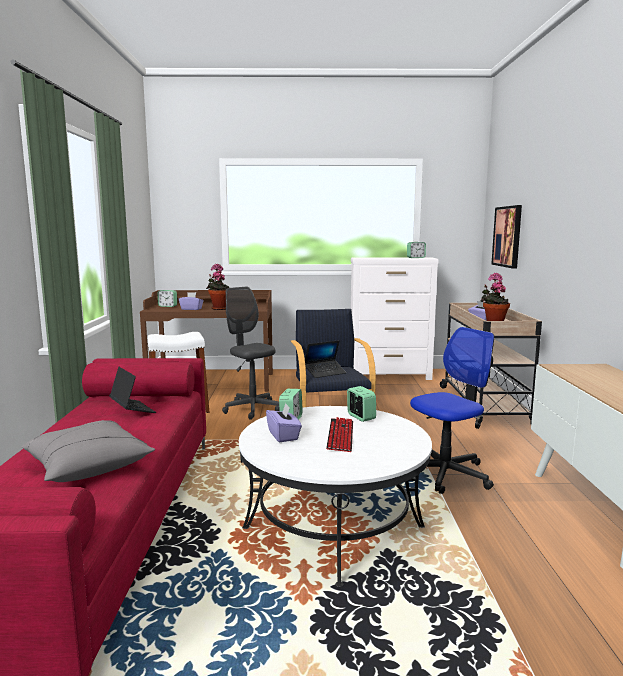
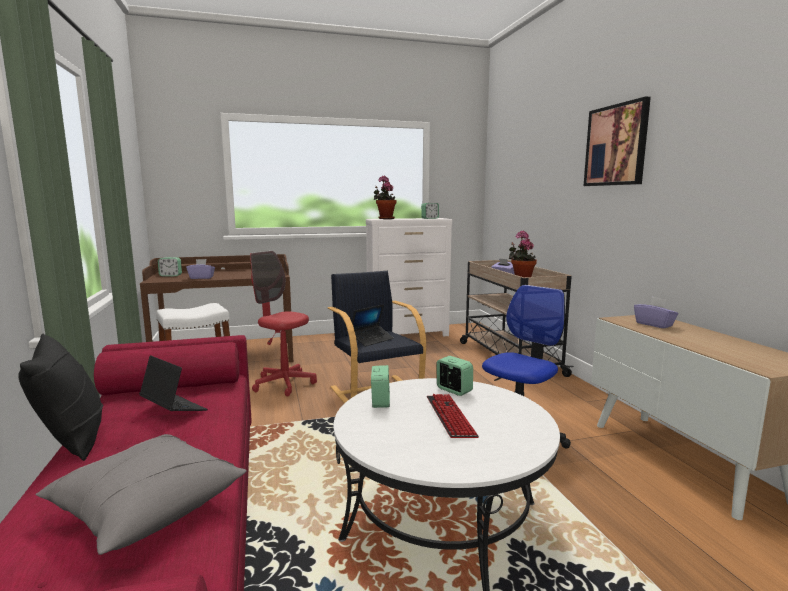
camera: 15 degrees left, 0 degrees up
(58, 422) = (72, 438): none -> black pillow
(219, 308) = (233, 276): potted plant -> potted plant (385, 218)
(252, 409) = (284, 384): grey office chair -> red office chair
(283, 435) = (387, 424): purple tissue box -> purple tissue box (654, 324)
(507, 236) = (517, 197): picture -> picture (616, 145)

